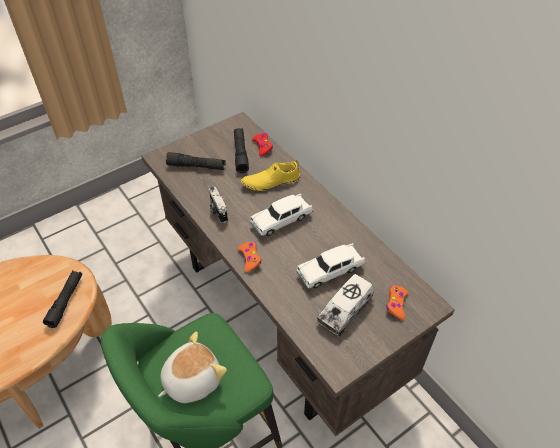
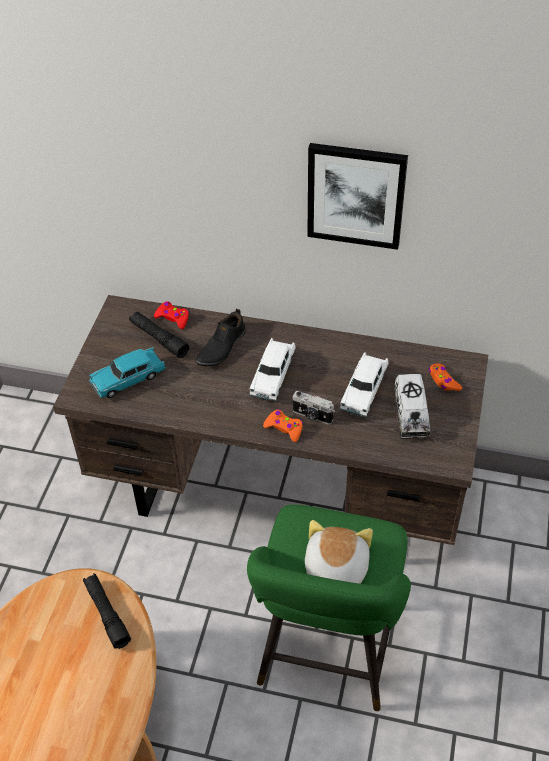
camera: 40 degrees left, 0 degrees up
(196, 166) = (128, 379): black flashlight -> turquoise toy car
(218, 211) = (204, 407): camera -> camera (312, 416)
(270, 181) = (221, 347): yellow shoe -> black shoe
(390, 103) = (356, 195): none -> picture

